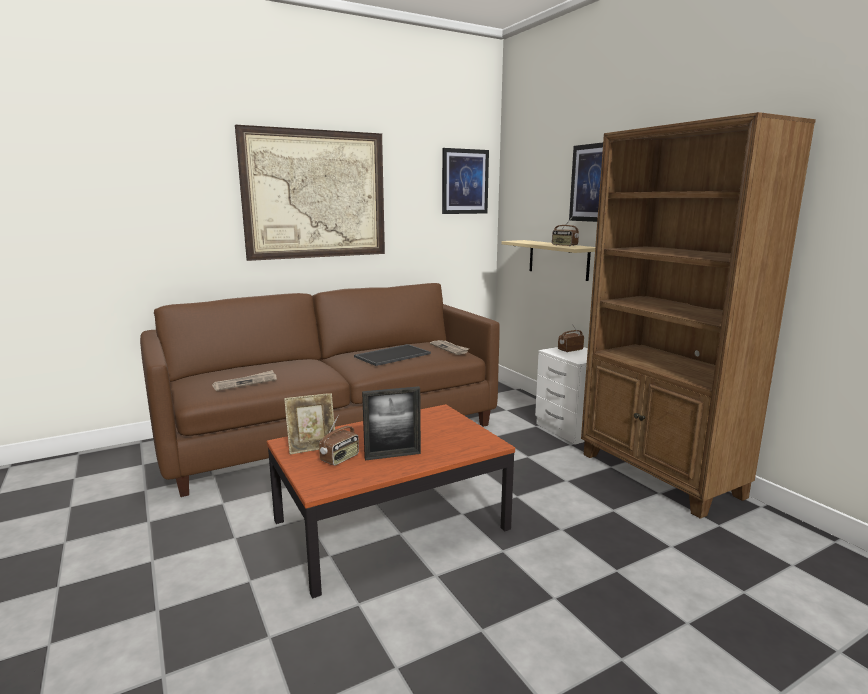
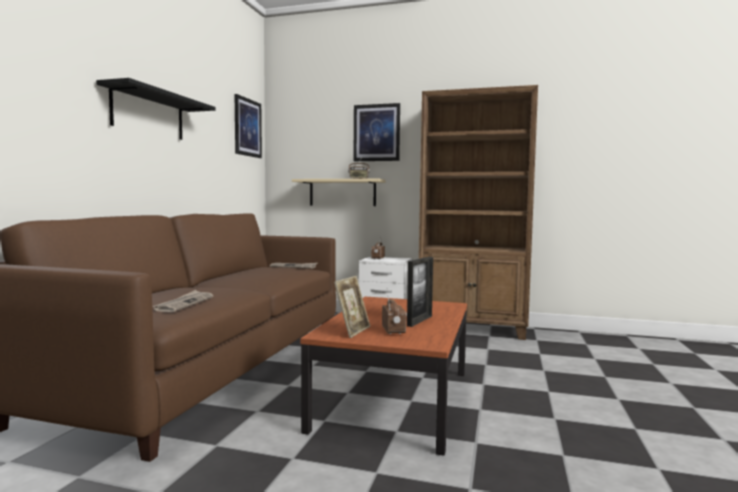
camera: 45 degrees left, 10 degrees down
(315, 195) = (148, 114): picture -> black shelf
(392, 355) = (263, 274): tray -> none

